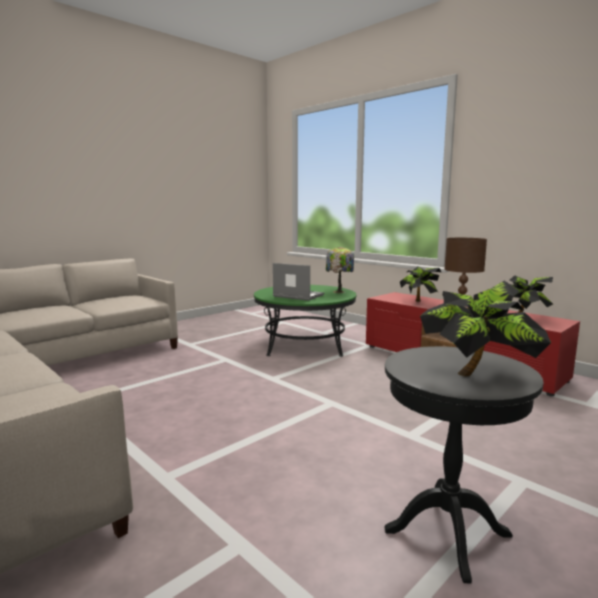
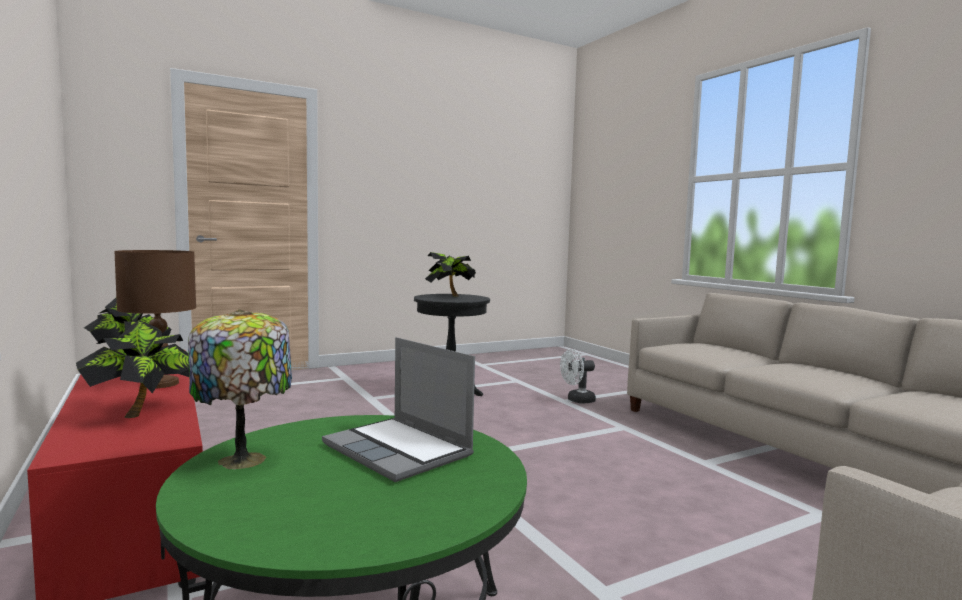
camera: 165 degrees left, 5 degrees down
(215, 552) = (577, 400): none -> white fan

